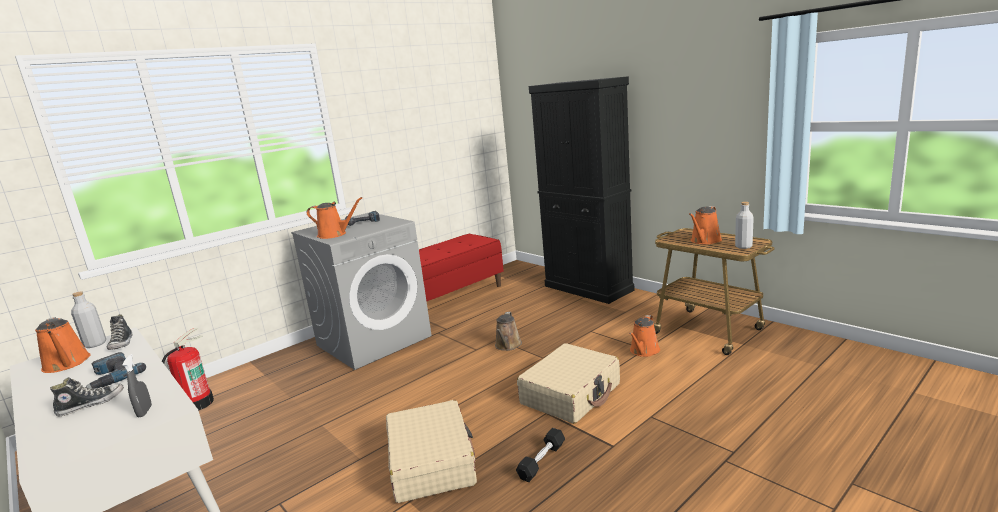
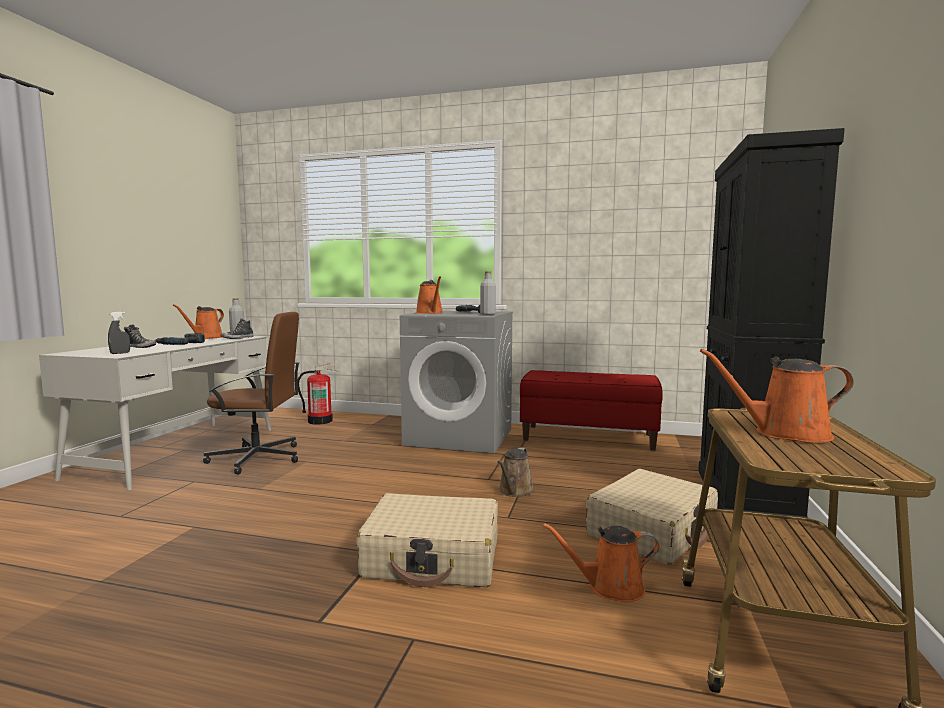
camera: 55 degrees right, 10 degrees down
(265, 455) = (258, 458): none -> brown office chair
(431, 462) = (259, 518): beige suitcase -> beige suitcase (652, 531)
(508, 345) = (515, 491): brown watering can -> brown watering can turned 45 degrees counterclockwise
(542, 461) = (271, 576): black dumbbell -> none
(743, 246) = (821, 462): grey bottle -> grey bottle (487, 314)

